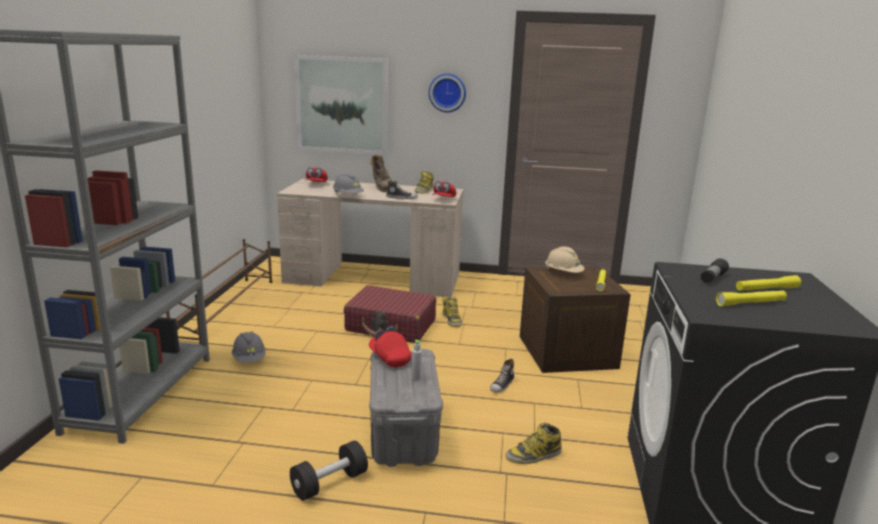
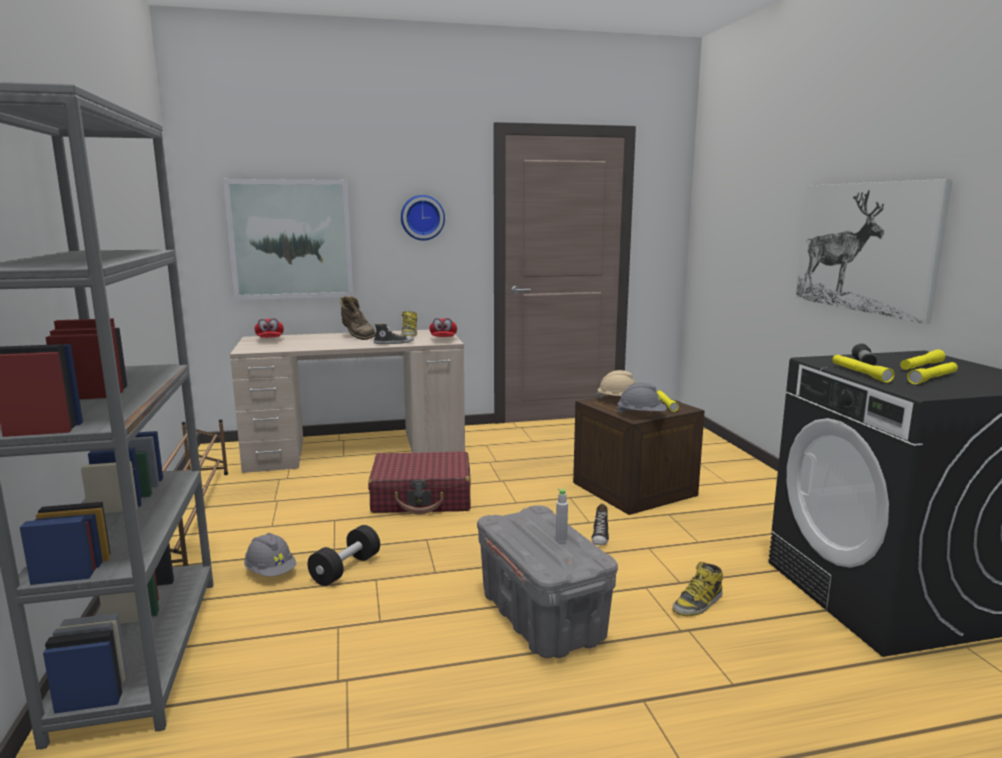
camera: 20 degrees left, 5 degrees down
(329, 483) = (503, 699): black dumbbell -> black dumbbell (346, 569)
(348, 195) = (326, 347): grey hard hat -> grey hard hat (641, 415)
(389, 358) = (507, 523): red cap -> none
(452, 320) = (486, 478): boot -> none
(688, 287) = (860, 373): none -> yellow flashlight
(797, 161) = (865, 247): none -> picture

